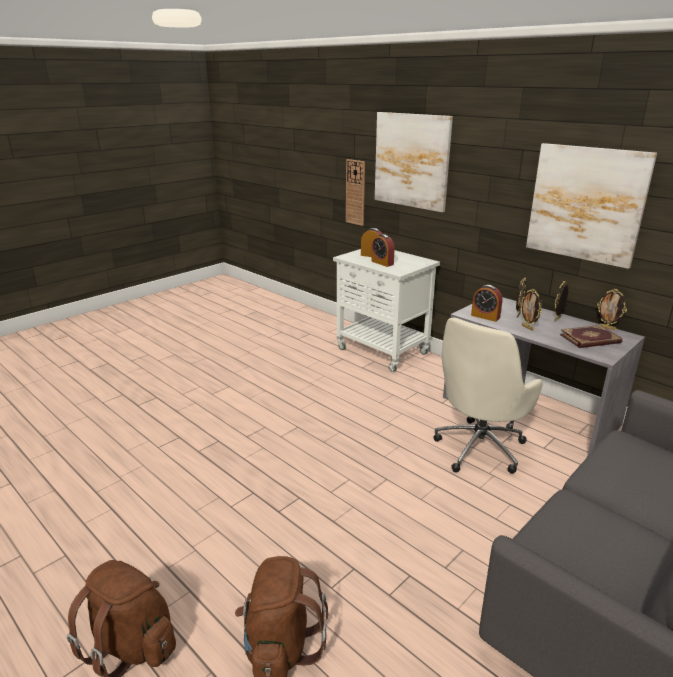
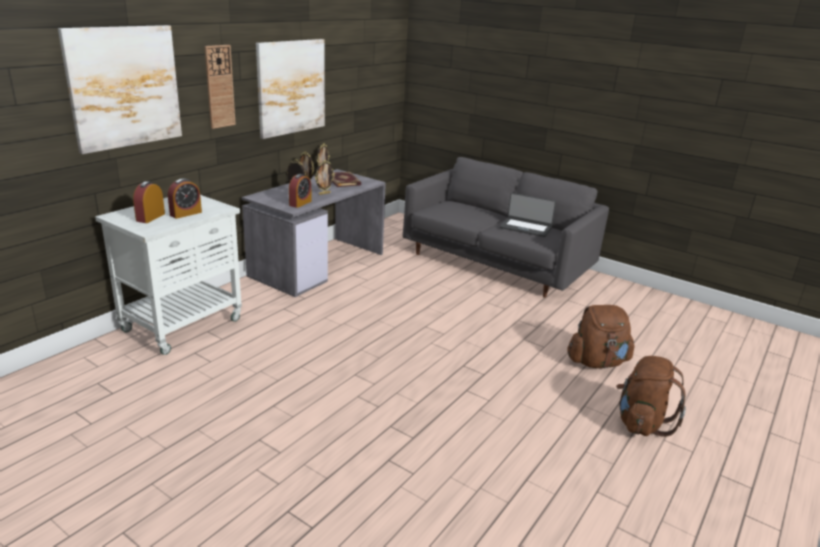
camera: 100 degrees left, 0 degrees up
(355, 192) = (35, 157): wall clock -> wall clock (219, 86)
(479, 449) = (375, 288): beige office chair -> none
(608, 546) = (526, 227): none -> laptop

